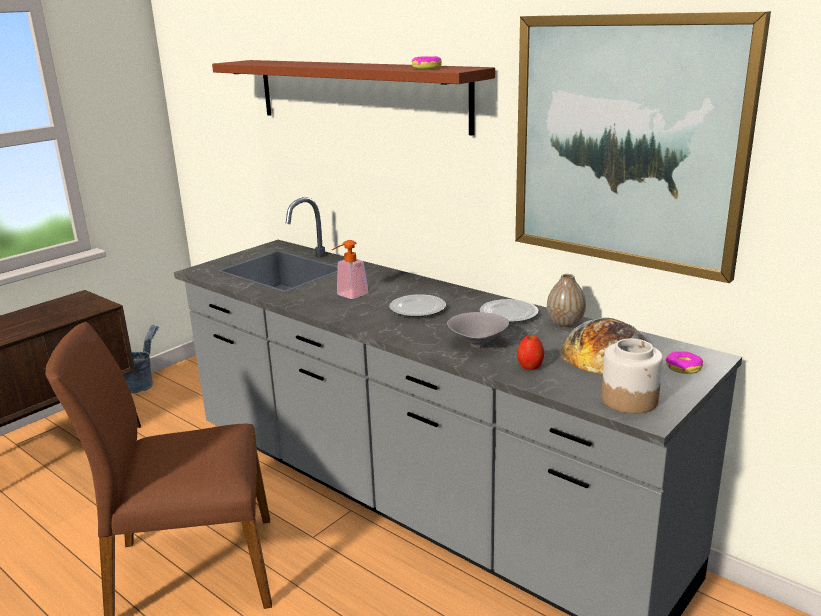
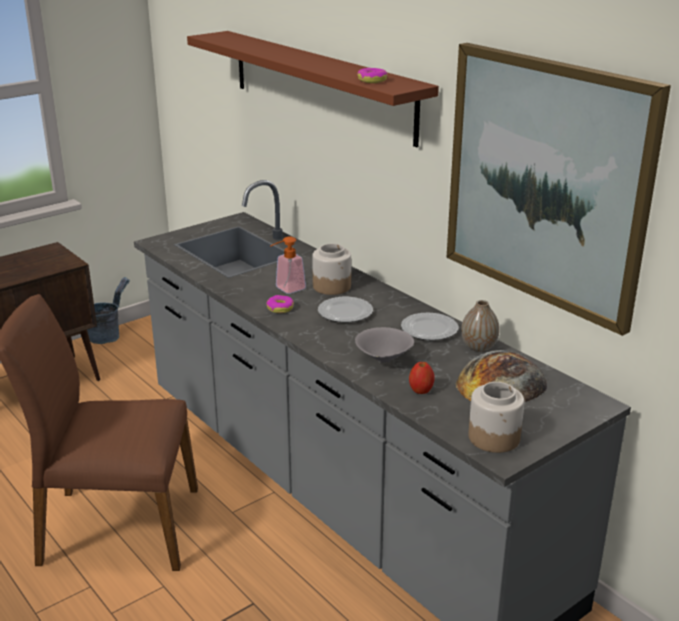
camera: 10 degrees right, 5 degrees up
(393, 289) = (332, 286): none -> jar
(683, 367) = (565, 411): donut -> donut (280, 308)

